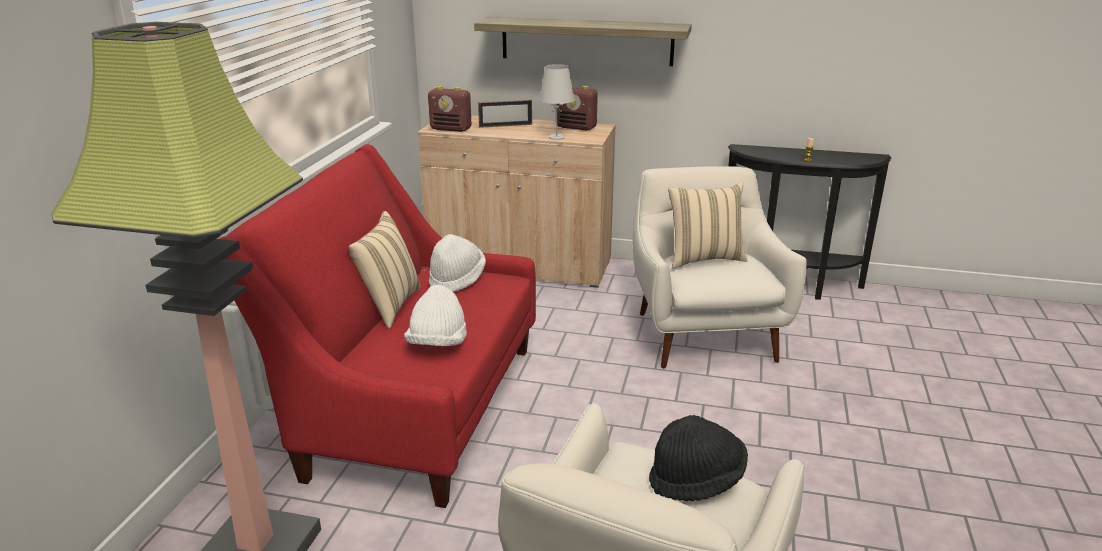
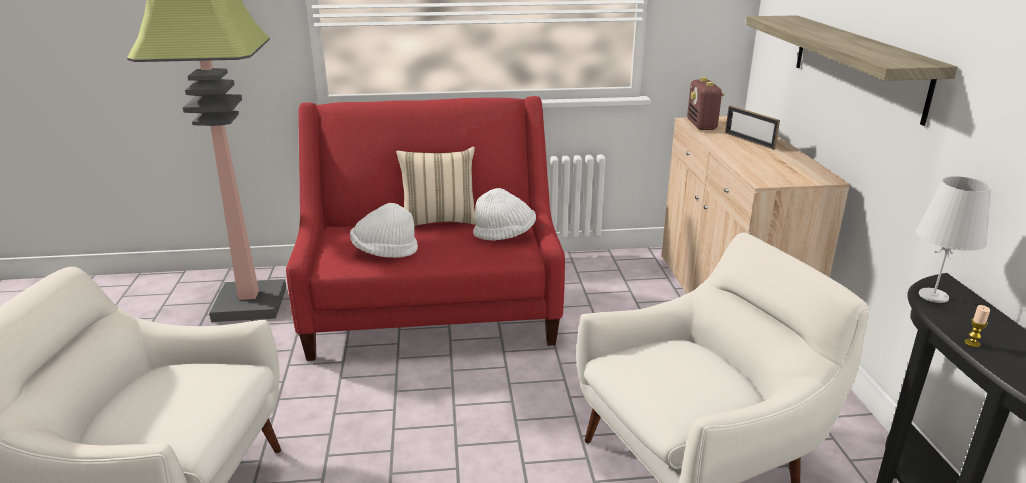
camera: 70 degrees right, 0 degrees up
(556, 137) = (744, 165): white table lamp -> white table lamp (933, 296)
(576, 127) = (799, 168): radio -> none
(696, 481) = (188, 412): black hat -> none
(704, 259) = (689, 362): beige pillow -> none

